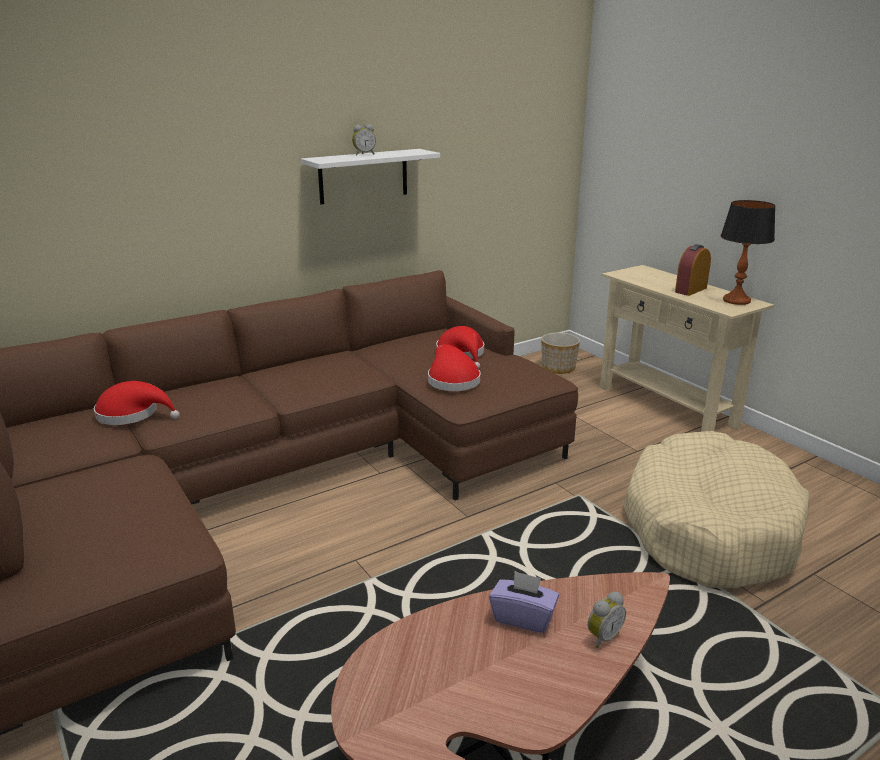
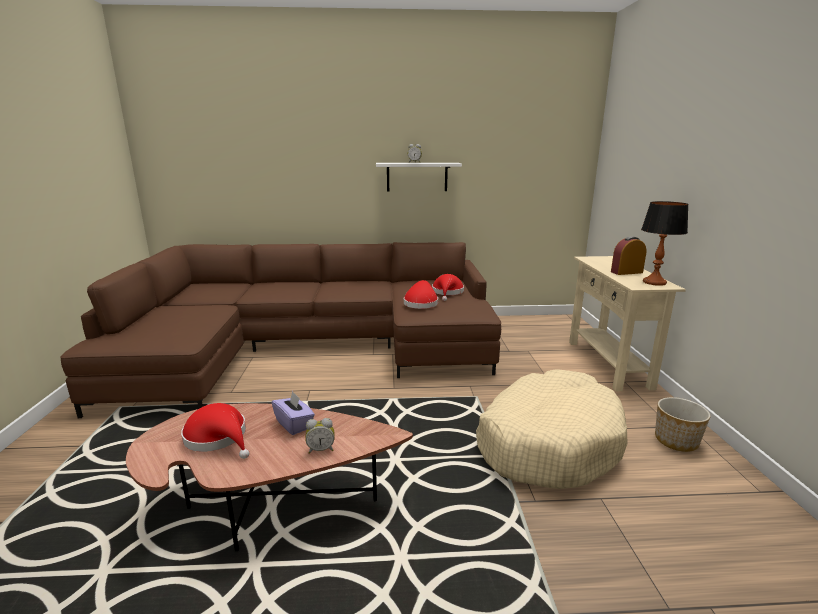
camera: 30 degrees right, 5 degrees down
(132, 414) = (248, 288): red hat -> red hat (218, 437)
(559, 368) = (552, 326): planter -> planter (677, 441)

